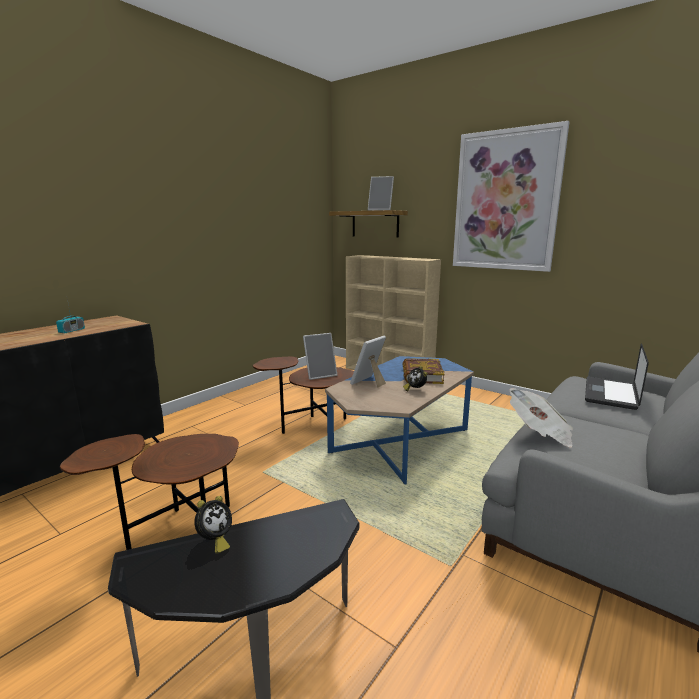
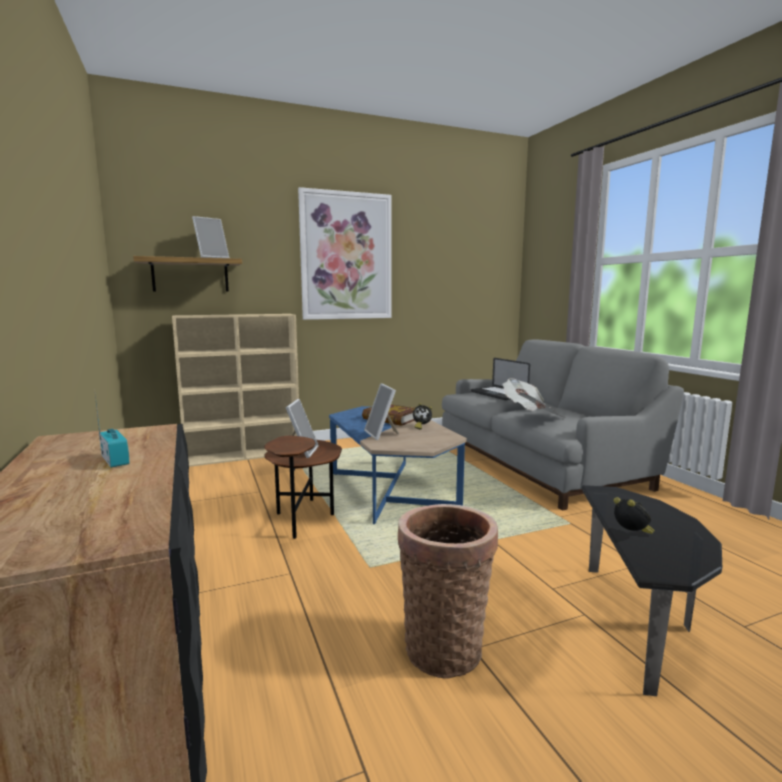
camera: 60 degrees left, 5 degrees down
(177, 532) = (444, 646): brown side table -> basket
(584, 415) = (523, 405): none -> newspaper

